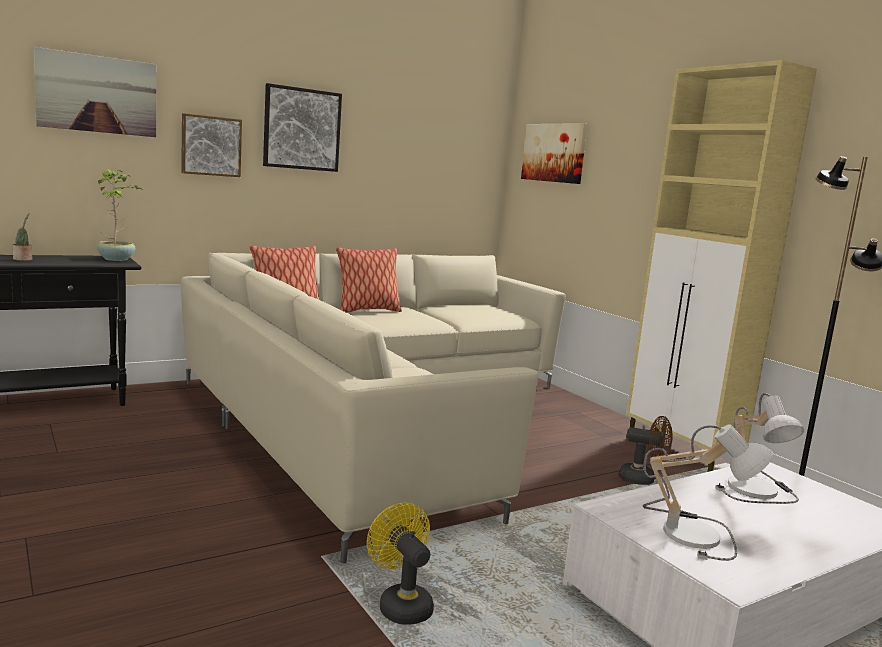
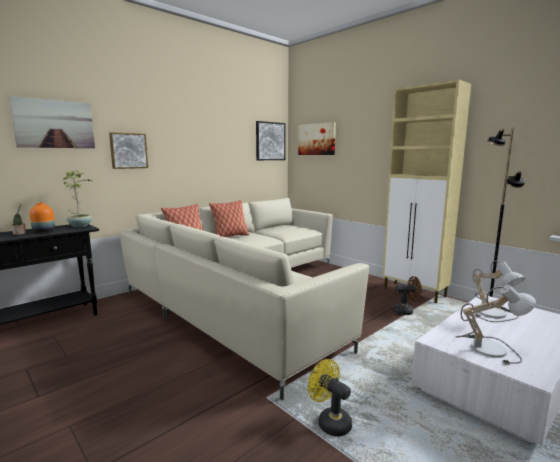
camera: 10 degrees left, 0 degrees up
(59, 260) = (44, 231): none -> orange vase
(302, 129) = (180, 136): picture -> picture (270, 141)

